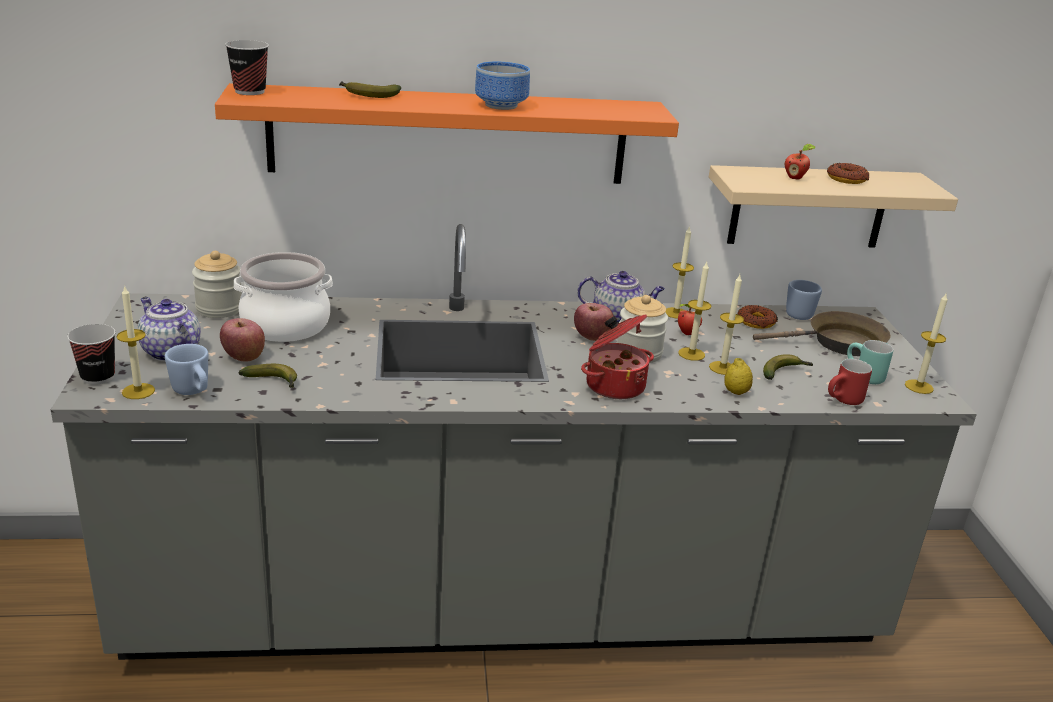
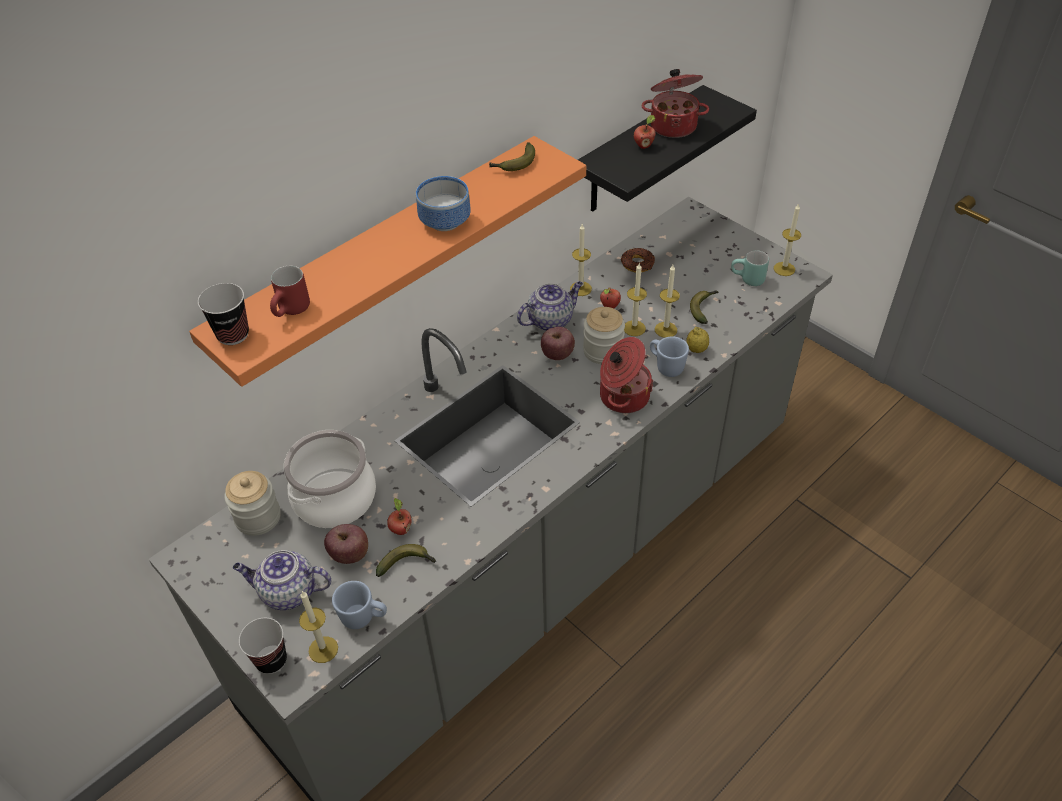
camera: 35 degrees left, 20 degrees up
(301, 363) = (400, 529): none -> apple
(367, 95) = (329, 273): banana -> banana (514, 164)
(797, 313) = (651, 236): blue mug -> blue mug (666, 366)
(808, 207) = (638, 152): beige shelf -> black shelf
(839, 343) = (704, 253): brown frying pan -> none
(844, 401) = (760, 314): red mug -> red mug (293, 311)
(846, 179) = (673, 125): donut -> cooking pot

